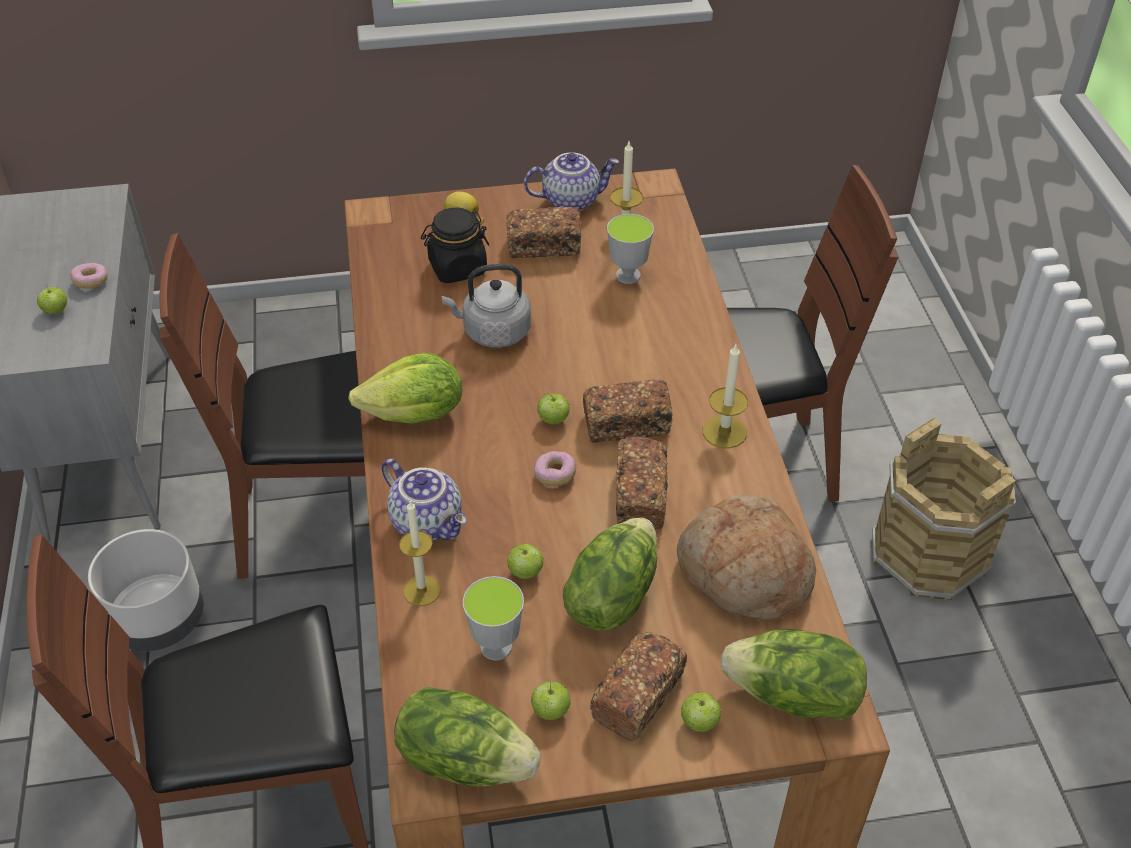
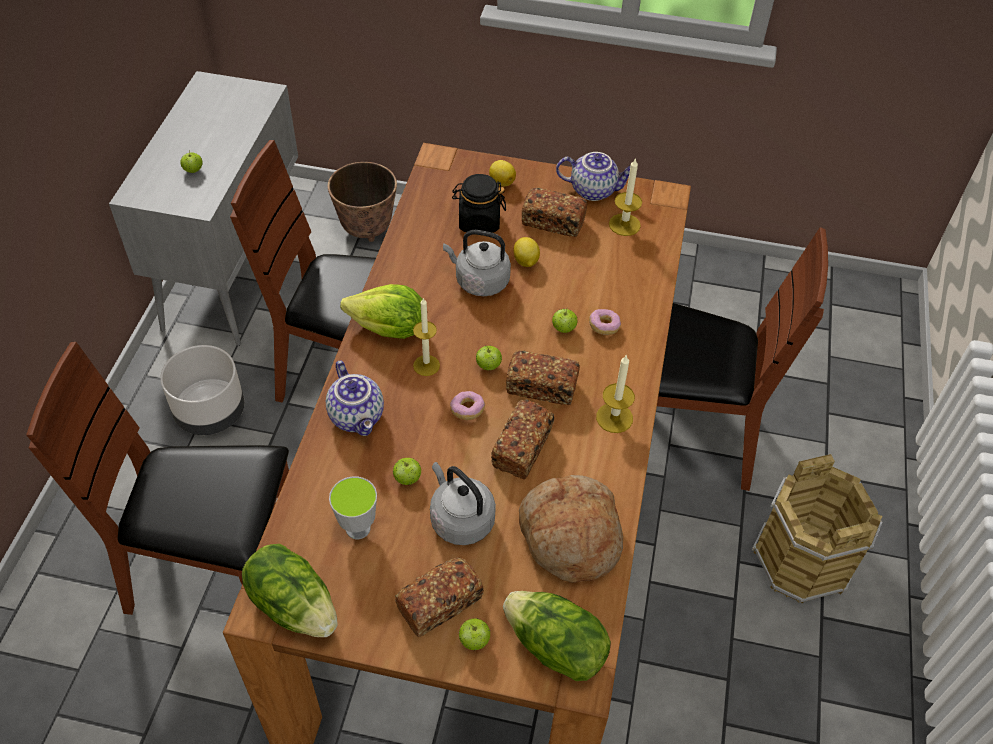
camera: 20 degrees right, 5 degrees up
(91, 282) = (226, 155): donut -> donut (604, 326)
(260, 347) = (366, 230): none -> planter
(422, 590) = (327, 467): candle -> candle (426, 365)
(535, 296) = (526, 262): none -> lemon
(550, 711) = (372, 591): apple -> apple (563, 329)
(611, 596) = (460, 519): lettuce -> grey kettle
(628, 275) = (606, 266): cup -> none

